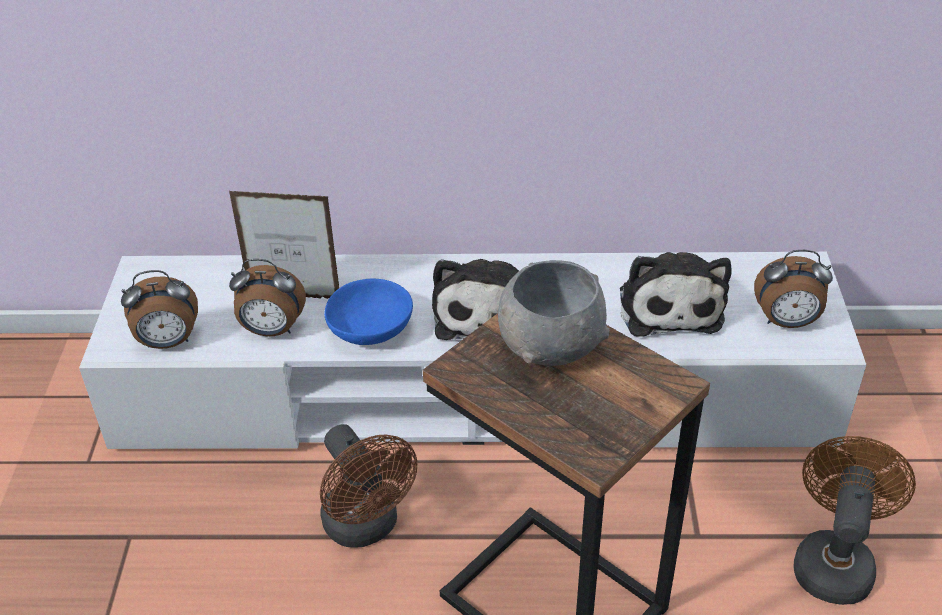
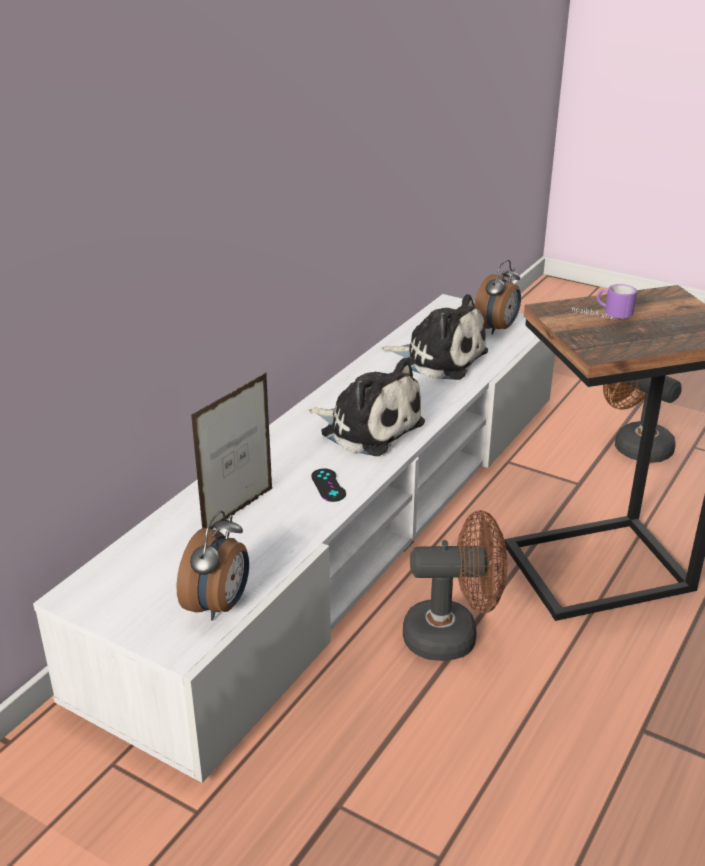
camera: 60 degrees left, 10 degrees down
(272, 330) = (272, 537): alarm clock -> none
(370, 329) = (328, 485): blue bowl -> black game controller
(549, 346) = (601, 317): grey bowl -> mug

